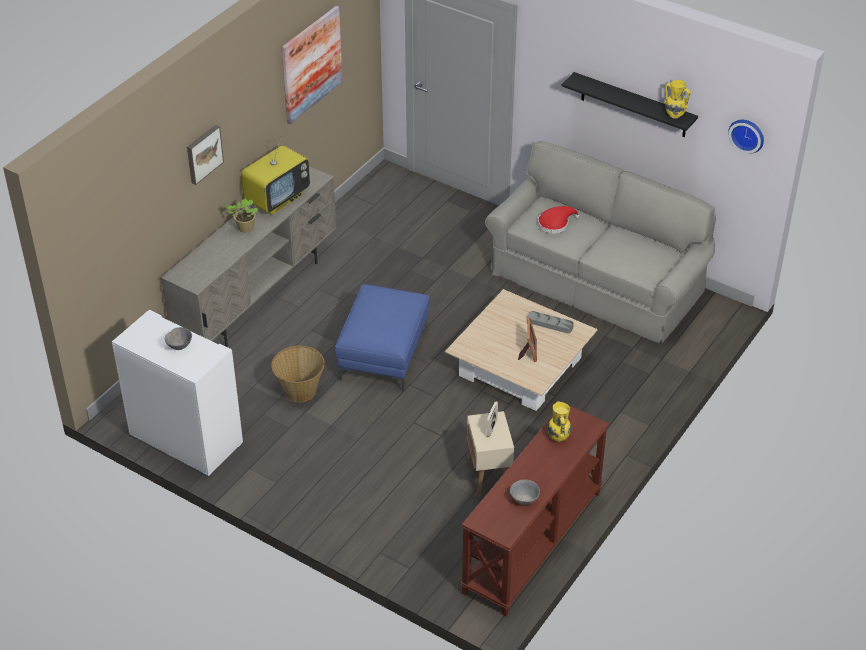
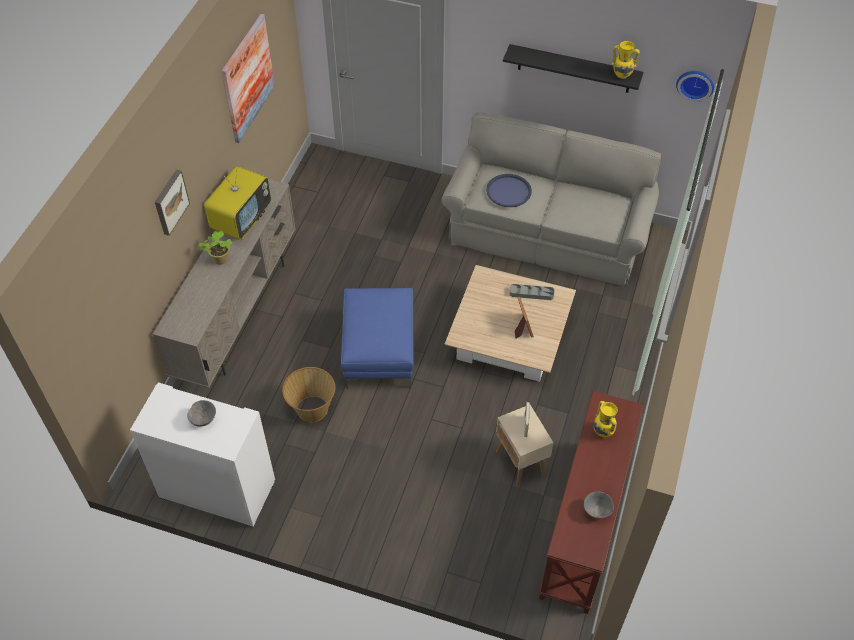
camera: 15 degrees left, 10 degrees up
(555, 224) = (508, 191): red hat -> blue tray

